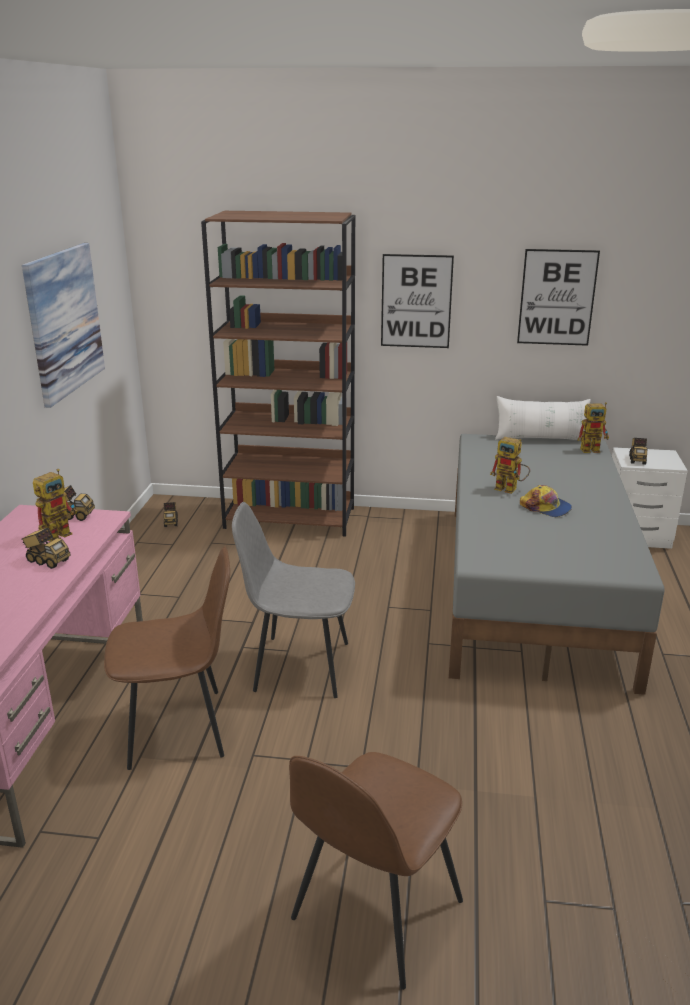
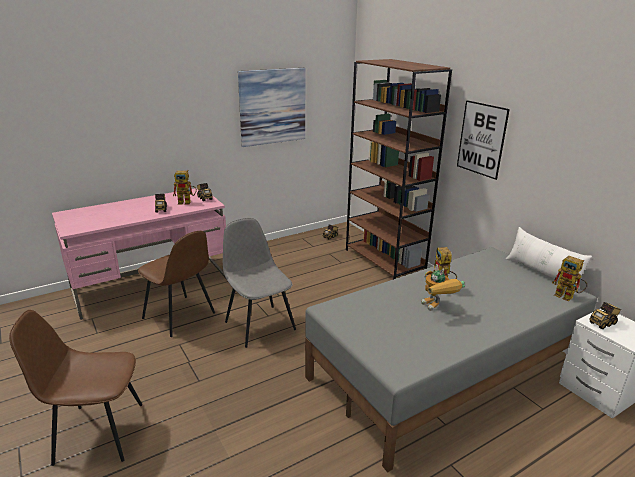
camera: 50 degrees right, 0 degrees up
(546, 507) = (437, 308): cap -> toy robot
(557, 297) = (579, 159): picture -> none

